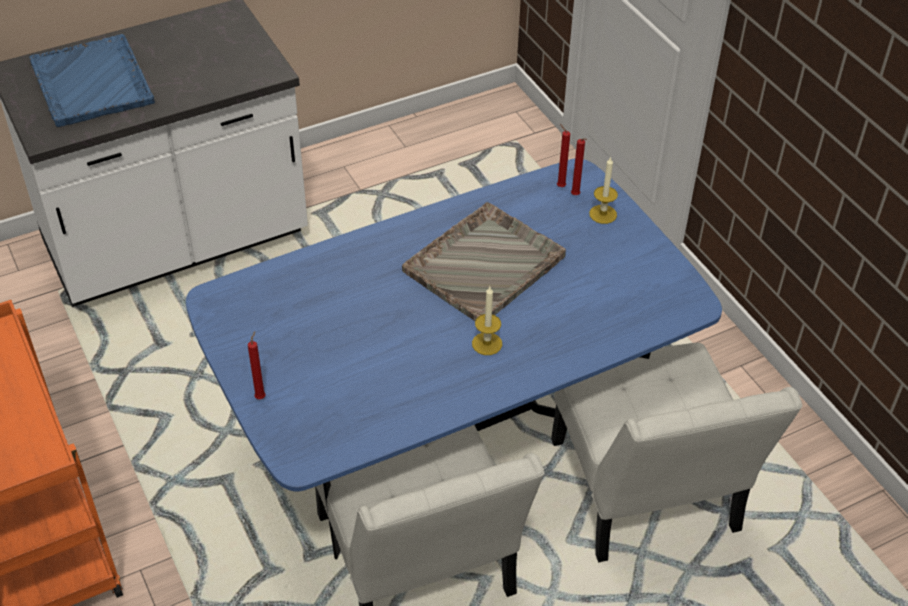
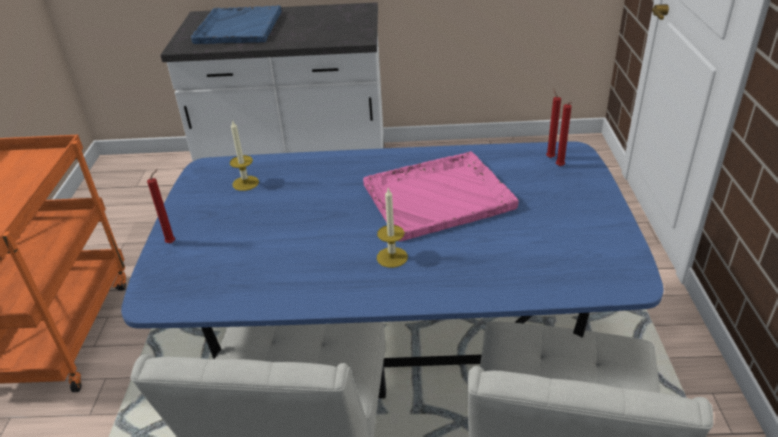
camera: 30 degrees right, 10 degrees down
(485, 264) = (439, 196): grey tray -> pink tray
(603, 214) = (577, 185): candle -> candle (245, 183)

